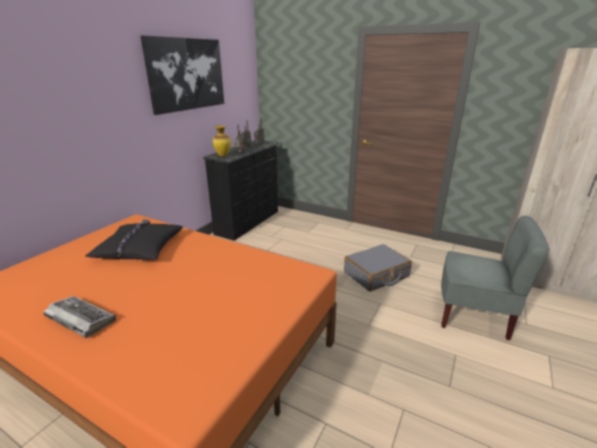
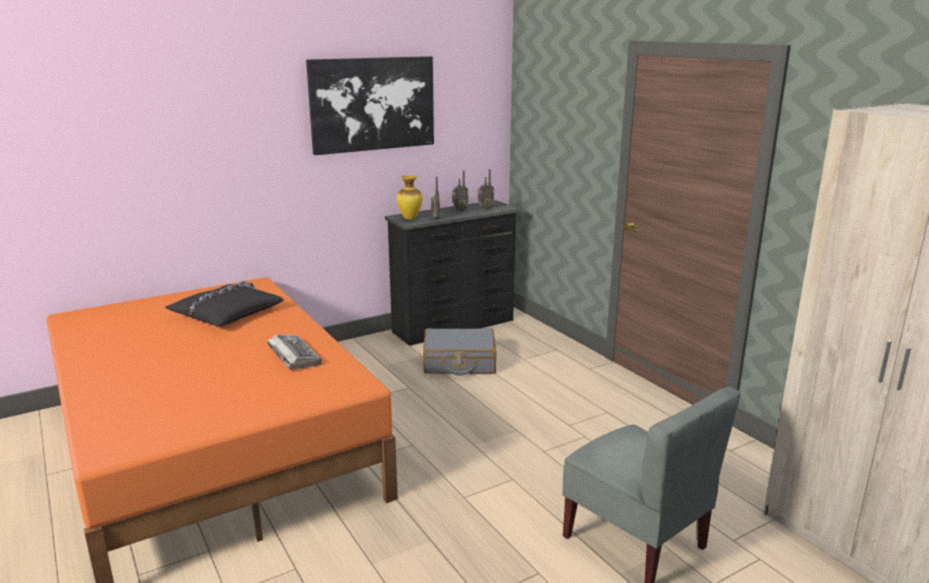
camera: 30 degrees right, 5 degrees down
(80, 319) = (111, 362): keyboard -> keyboard (293, 356)
(376, 275) = (554, 443): grey suitcase -> grey suitcase (459, 362)

